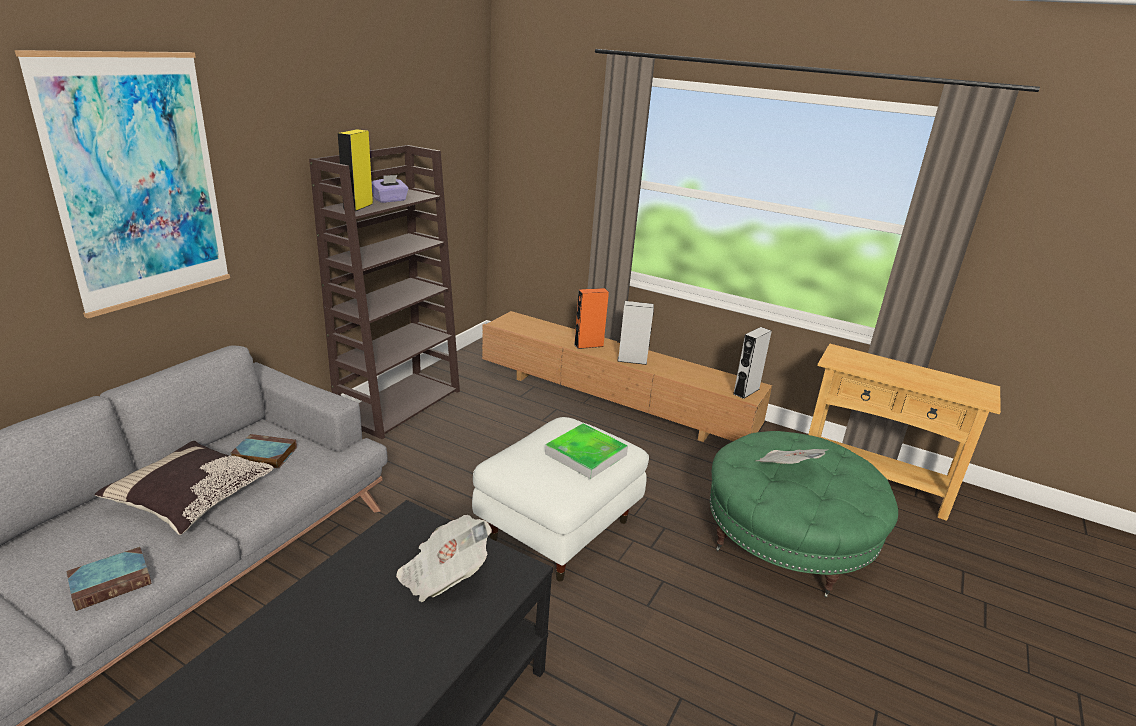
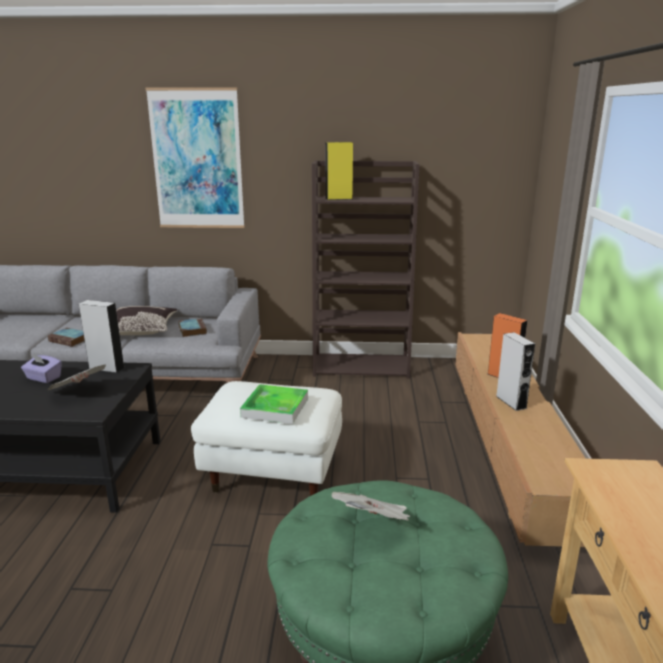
camera: 65 degrees right, 5 degrees down
(390, 200) = (370, 199): purple tissue box -> purple tissue box (43, 378)
(746, 391) = (558, 480): grey speaker -> grey speaker (106, 368)

